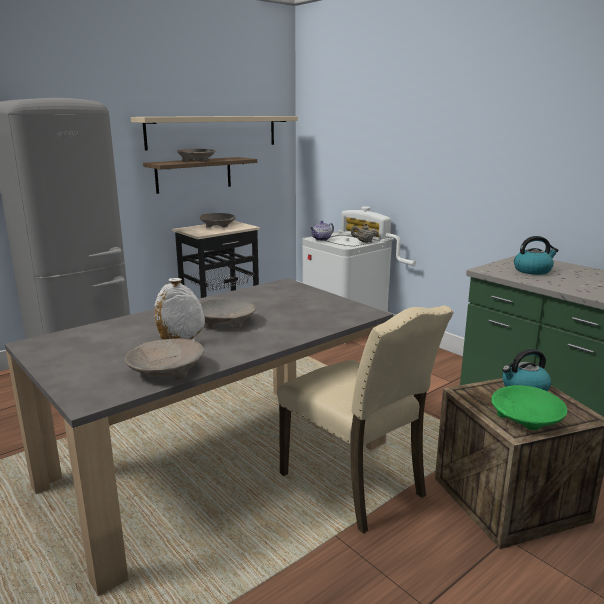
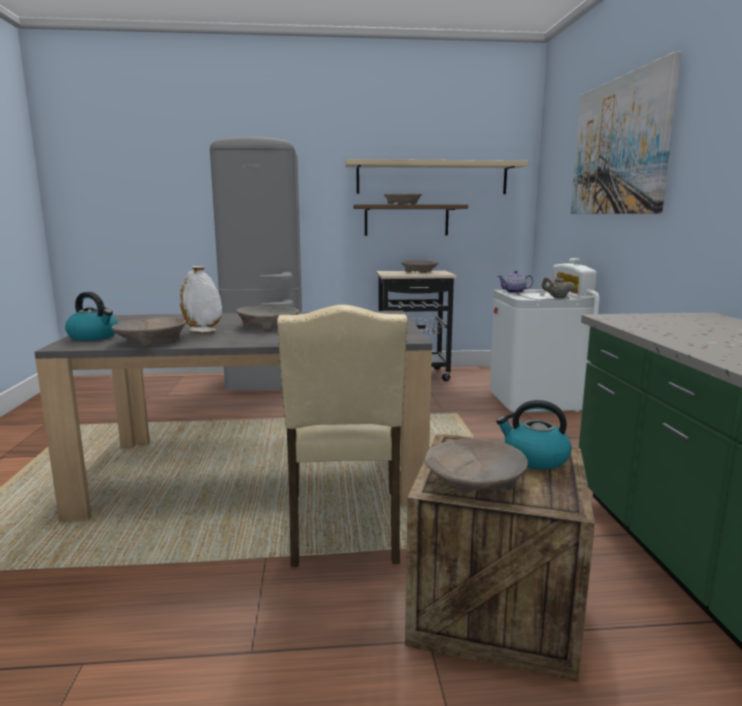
camera: 35 degrees right, 5 degrees down
(406, 119) = (619, 147): none -> picture
(527, 419) = (475, 482): green bowl -> beige bowl
(533, 270) = (677, 324): kettle -> kettle (94, 337)

